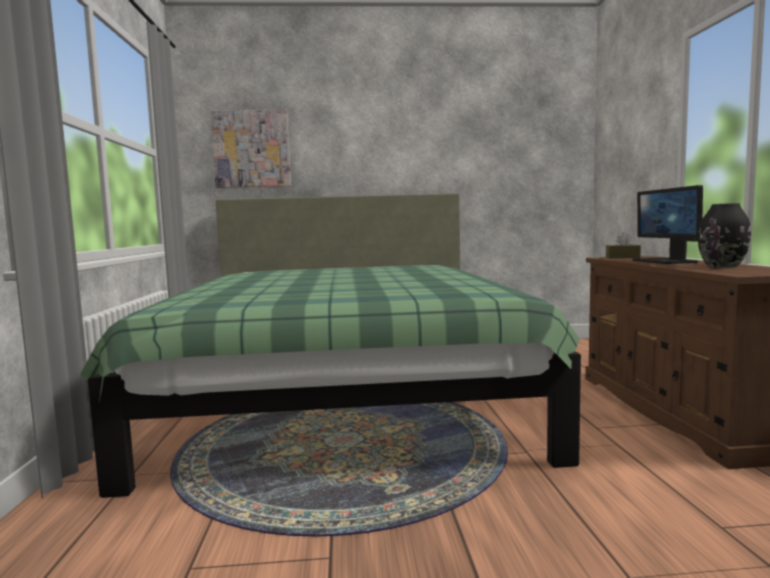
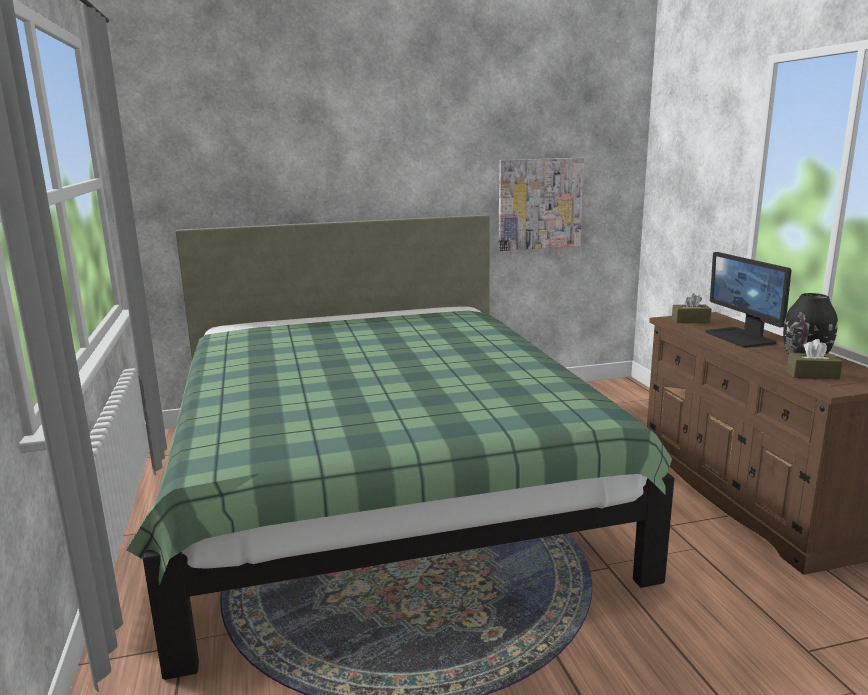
camera: 10 degrees left, 10 degrees up
(251, 149) = (220, 159): picture -> picture (539, 204)
(725, 270) = (812, 374): none -> brown tissue box

